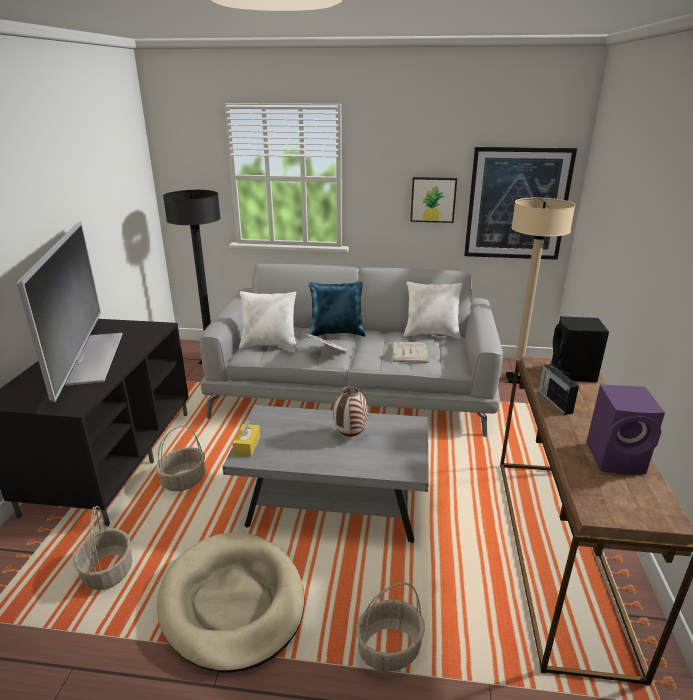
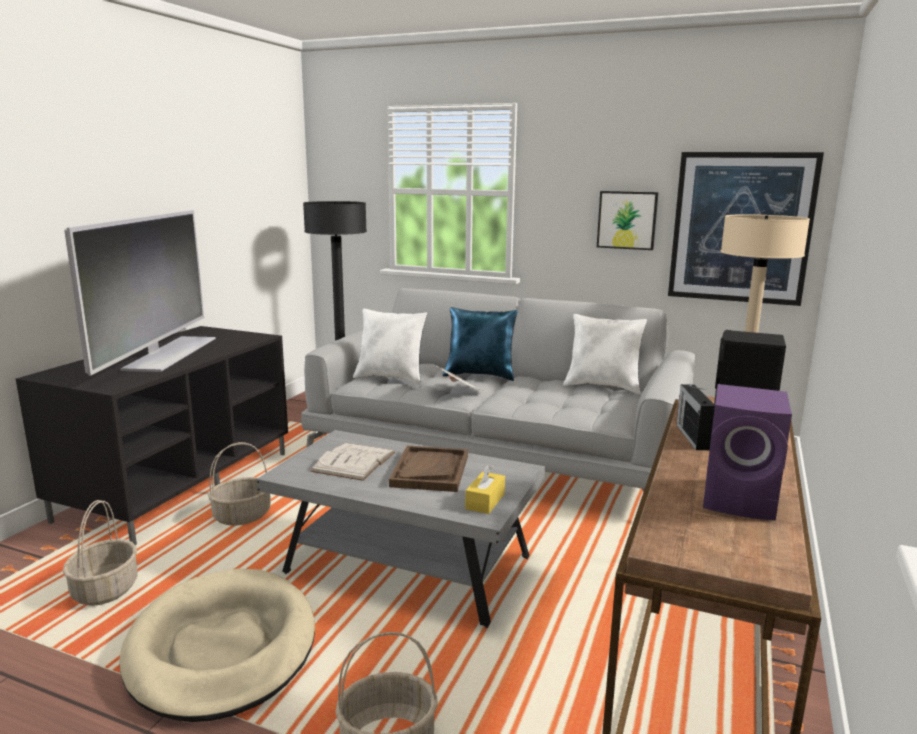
camera: 15 degrees right, 10 degrees down
(247, 445) = (298, 464): yellow tissue box -> yellow tissue box (485, 501)
(350, 435) = (430, 471): vase -> brown tray
(409, 352) = (561, 400): white book -> white book (354, 461)

